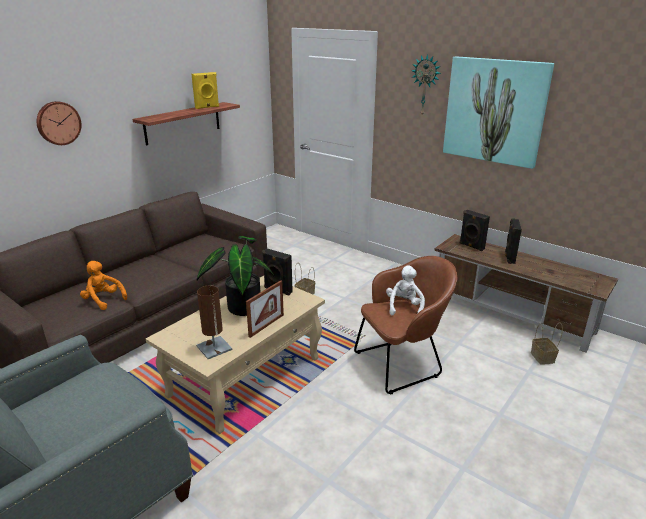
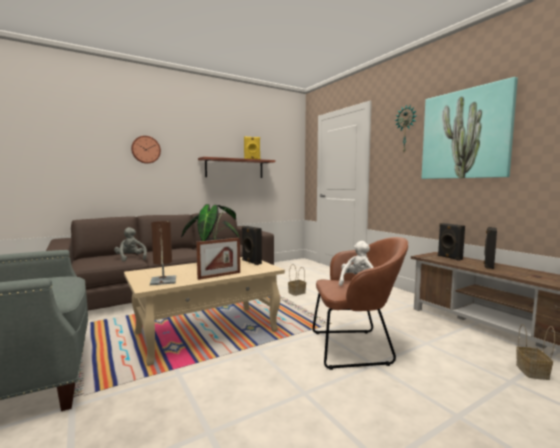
camera: 20 degrees right, 20 degrees down
(103, 300) = (131, 258): orange plush toy -> grey plush toy

